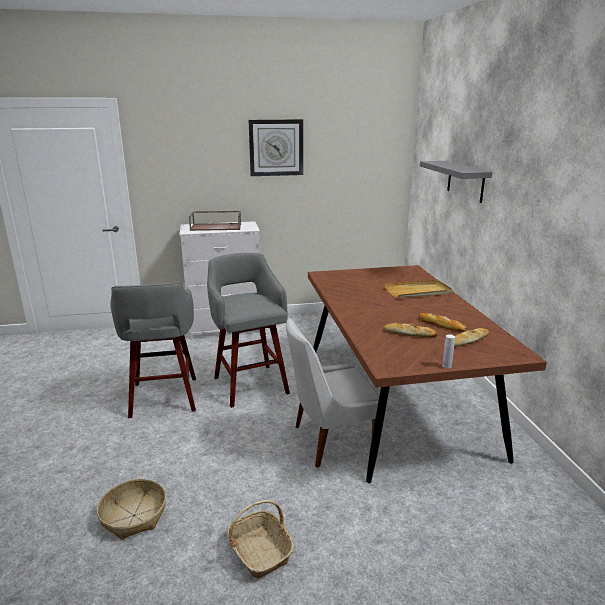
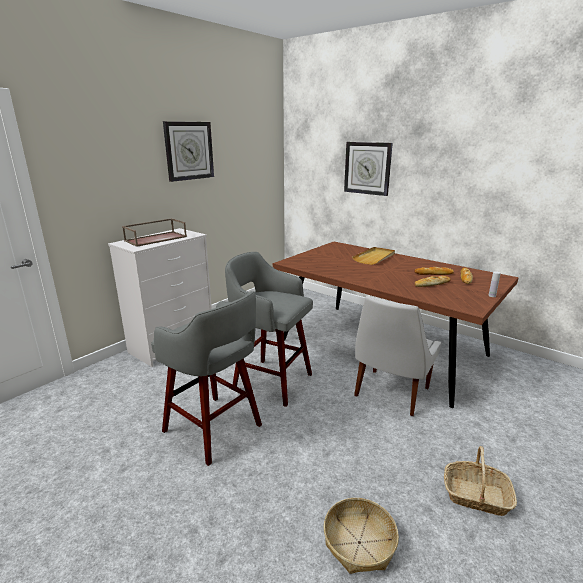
camera: 40 degrees left, 0 degrees up
(465, 181) = (367, 168): grey shelf -> wall clock

